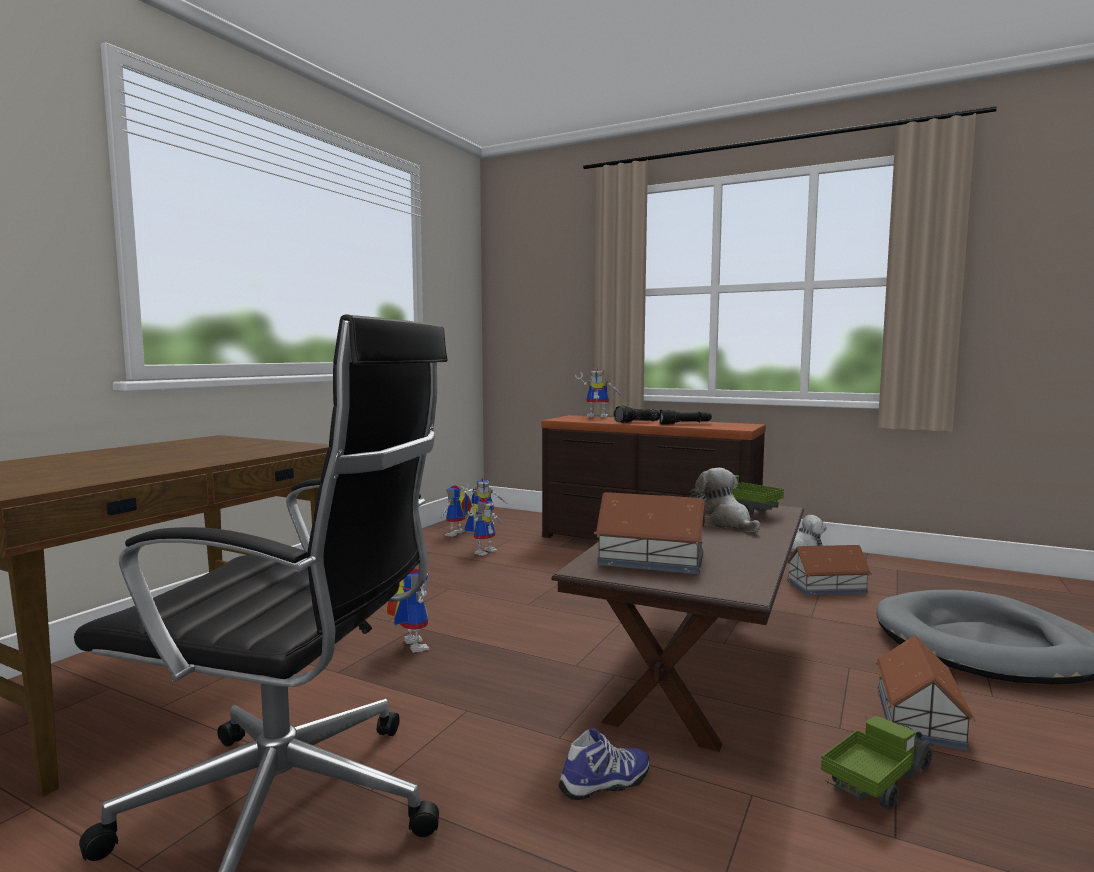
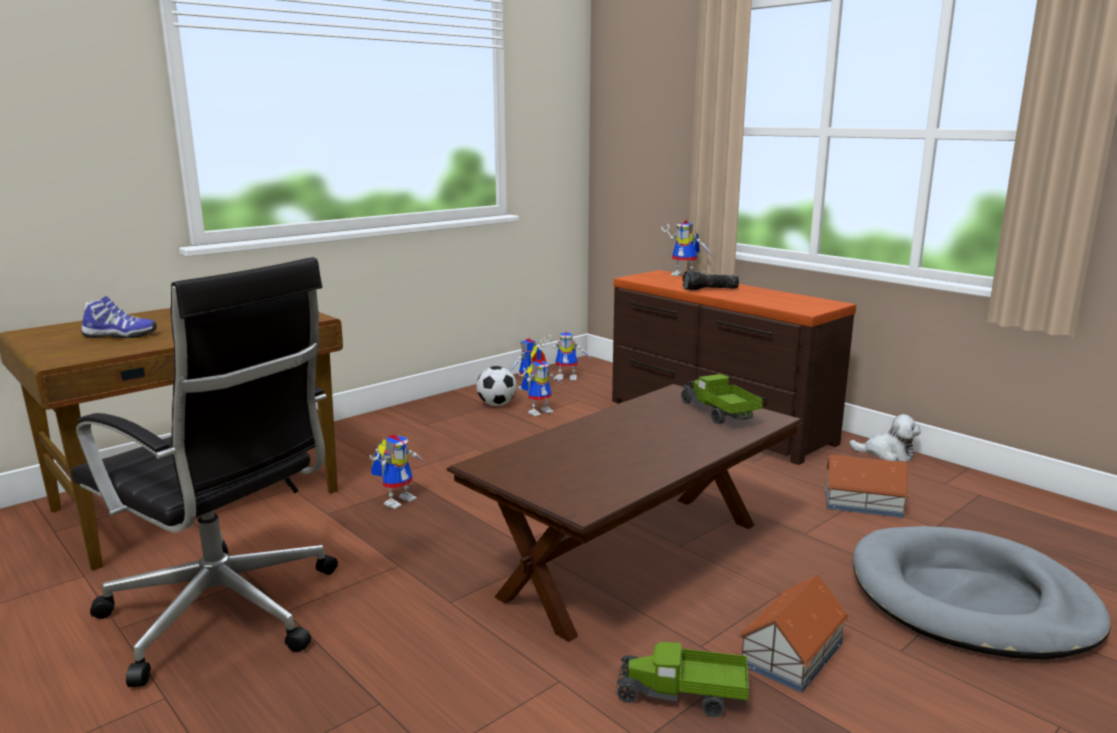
camera: 20 degrees right, 10 degrees up
(409, 645) = (398, 499): toy robot -> toy robot turned 45 degrees clockwise
(437, 550) = (497, 404): none -> football
(606, 784) = (453, 646): shoe -> shoe (119, 336)
(652, 560) = (550, 463): toy house -> none
(685, 424) = (758, 297): black flashlight -> none
(725, 523) = (682, 430): plush toy -> none
(878, 780) = (682, 696): toy truck -> toy truck turned 150 degrees counterclockwise

